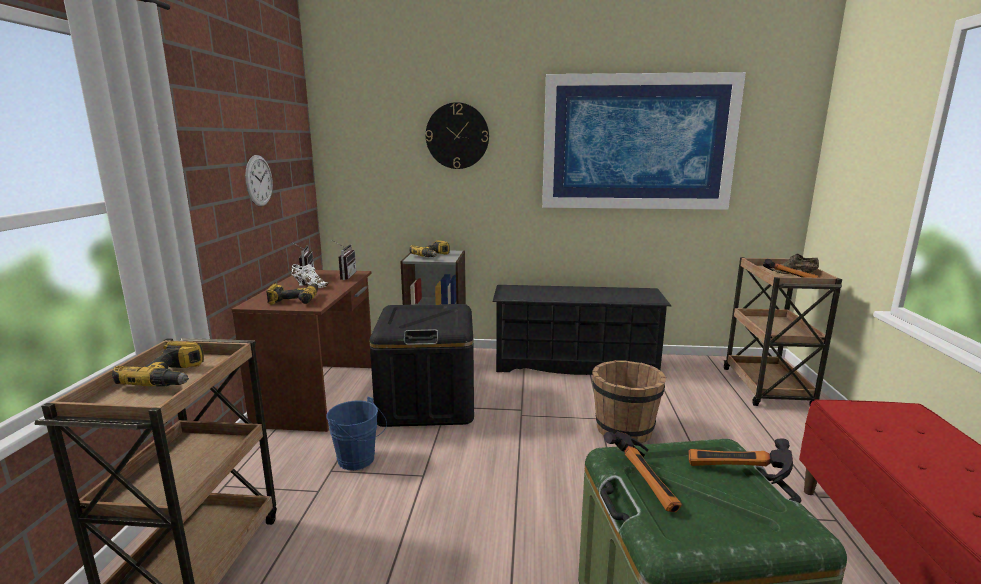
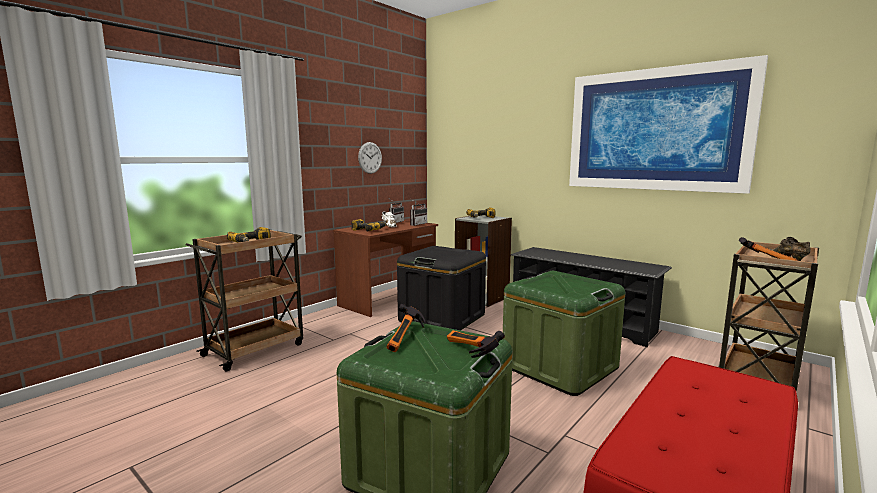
camera: 35 degrees right, 5 degrees down
(359, 461) = (368, 333): blue bucket -> none
(457, 136) = (512, 130): wall clock -> none
(624, 429) = (559, 367): brown bucket -> green storage box

